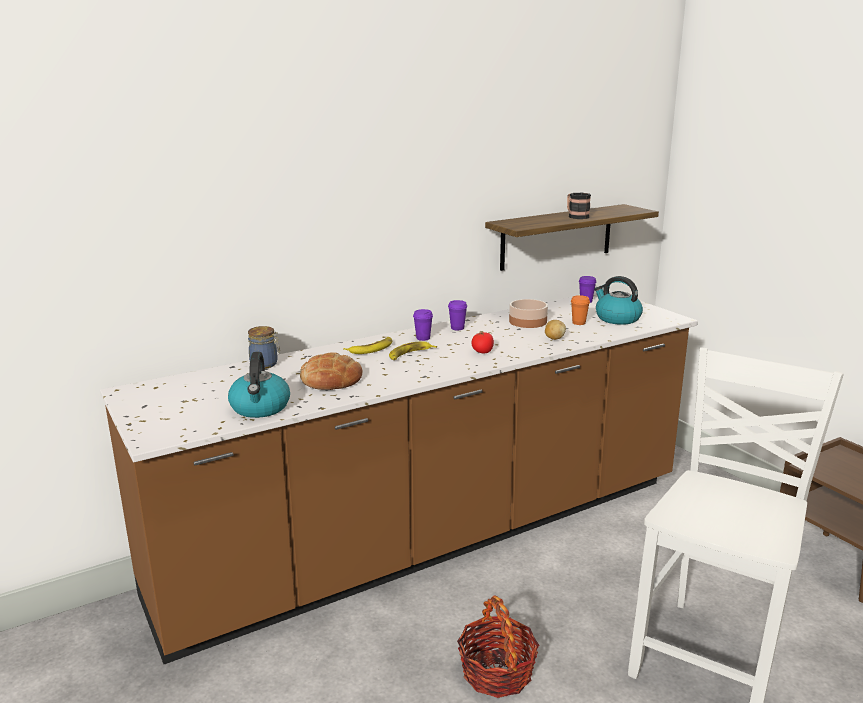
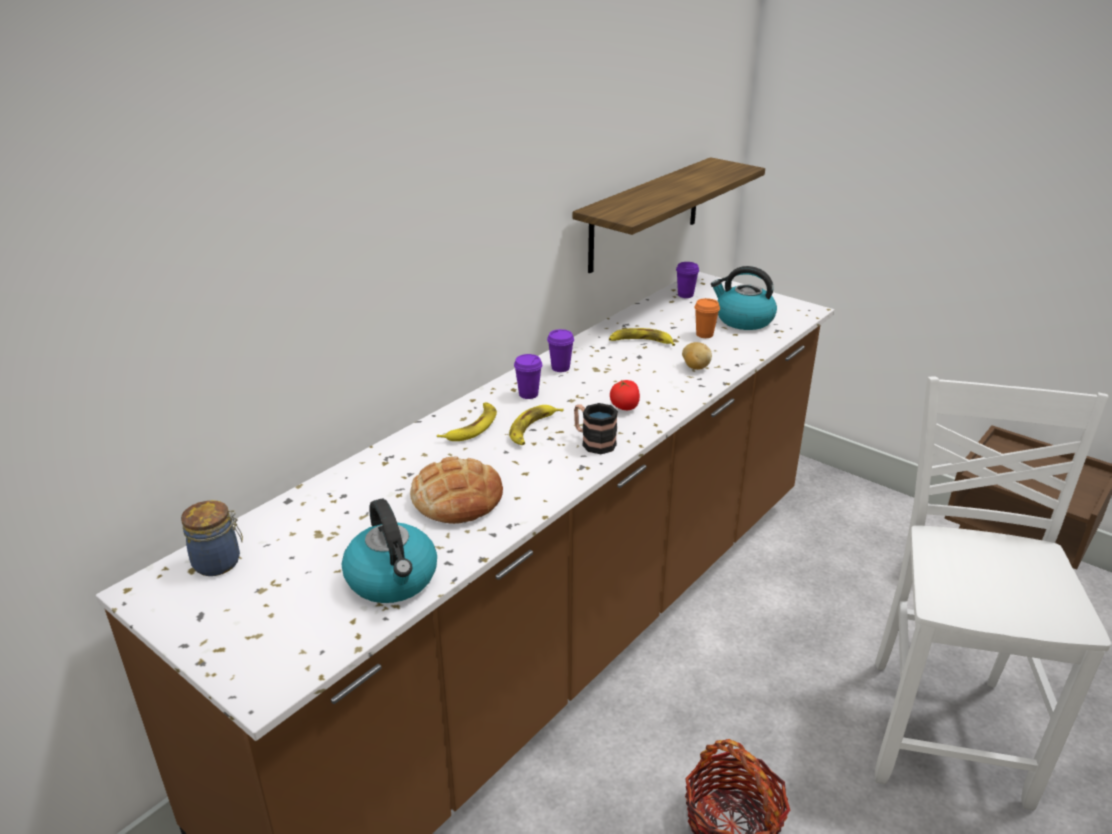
camera: 20 degrees left, 10 degrees up
(265, 364) = (337, 486): jar -> jar (219, 563)
(527, 322) = (640, 342): bowl -> banana
(576, 216) = (678, 188): mug -> mug (593, 442)

